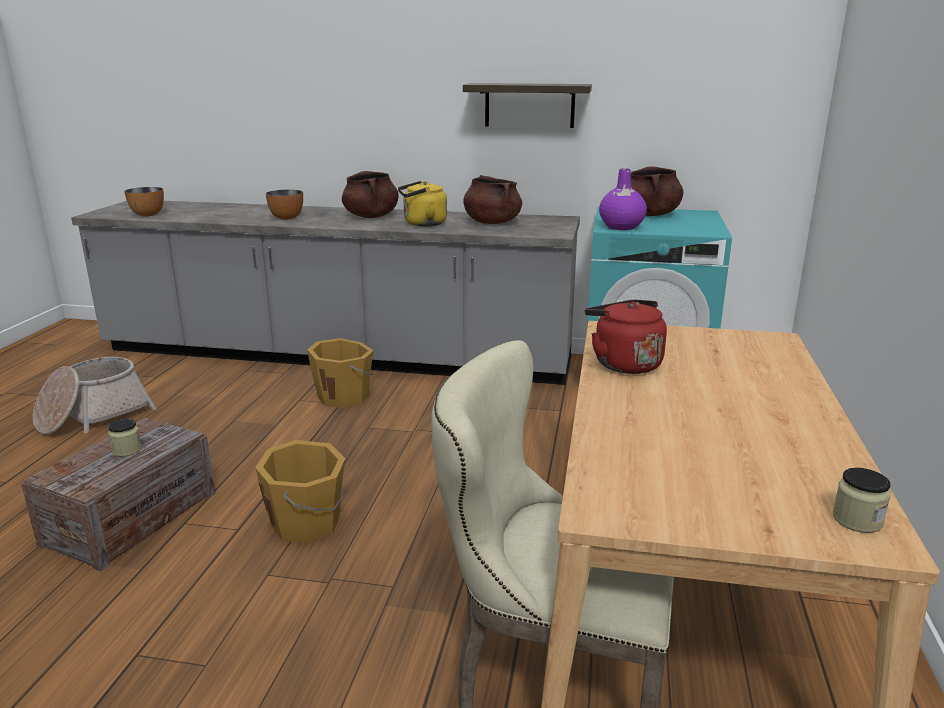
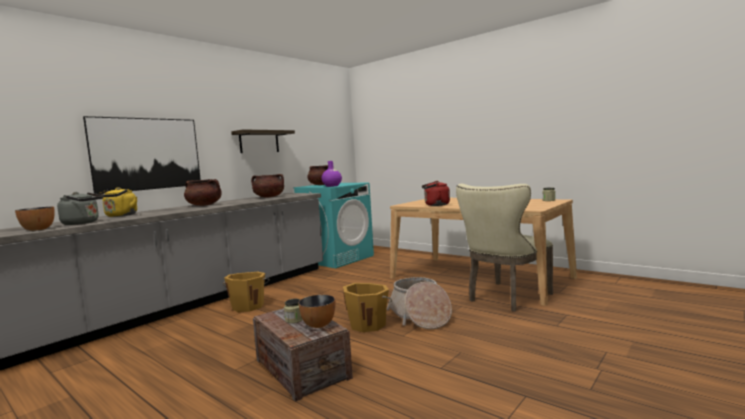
camera: 60 degrees left, 15 degrees down
(93, 415) = (114, 383): basket -> basket (419, 317)
(192, 215) = (83, 223): none -> grey kettle
(287, 218) = (160, 212): bowl -> bowl (319, 325)
(326, 120) = (147, 154): none -> picture
(422, 224) = (244, 201): yellow kettle -> yellow kettle (120, 216)

